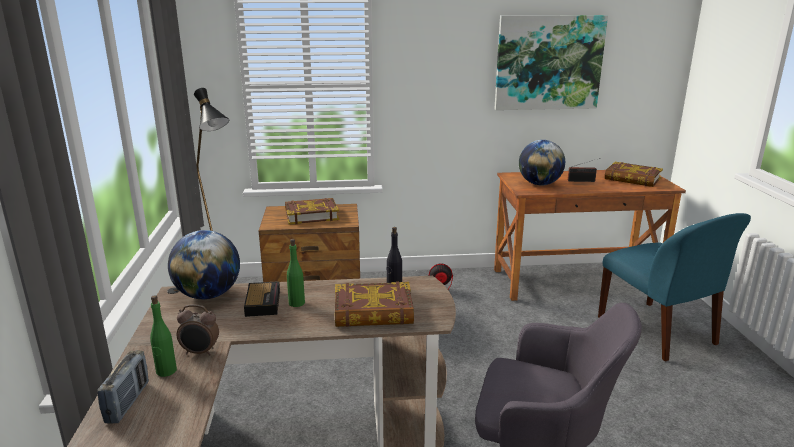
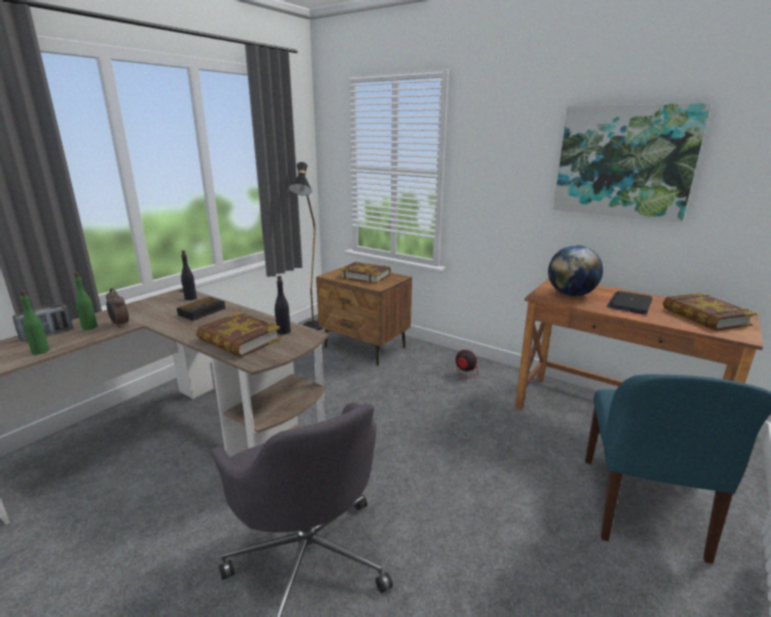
camera: 40 degrees right, 0 degrees up
(208, 295) = (190, 298): globe -> black bottle
(296, 303) = (215, 318): green bottle -> green bottle (41, 351)
(582, 181) = (630, 303): radio -> laptop

